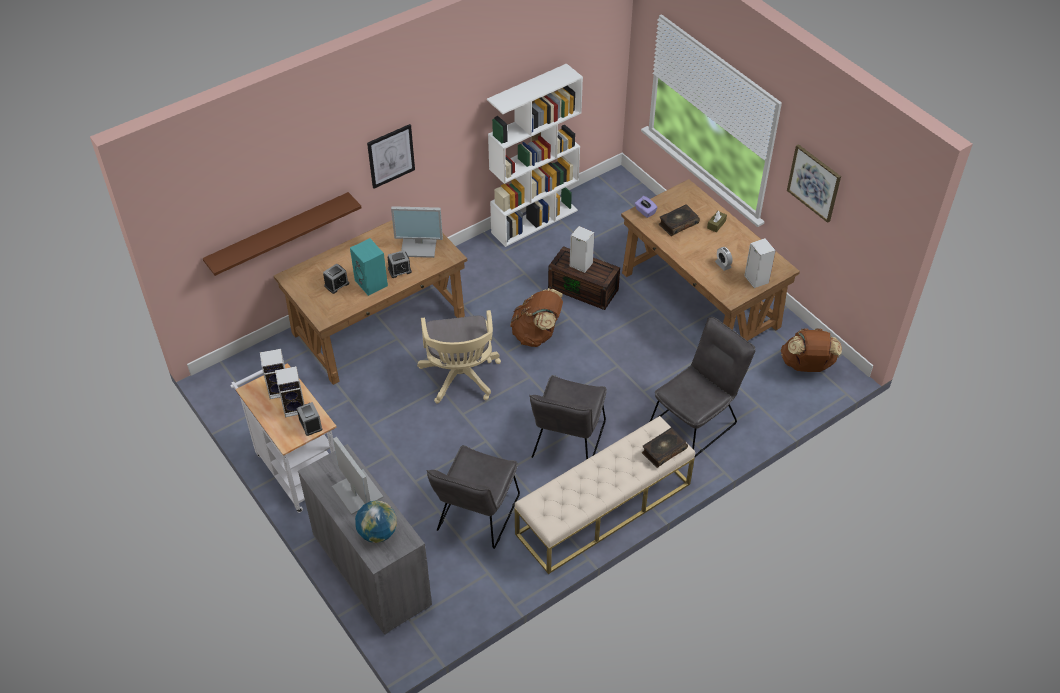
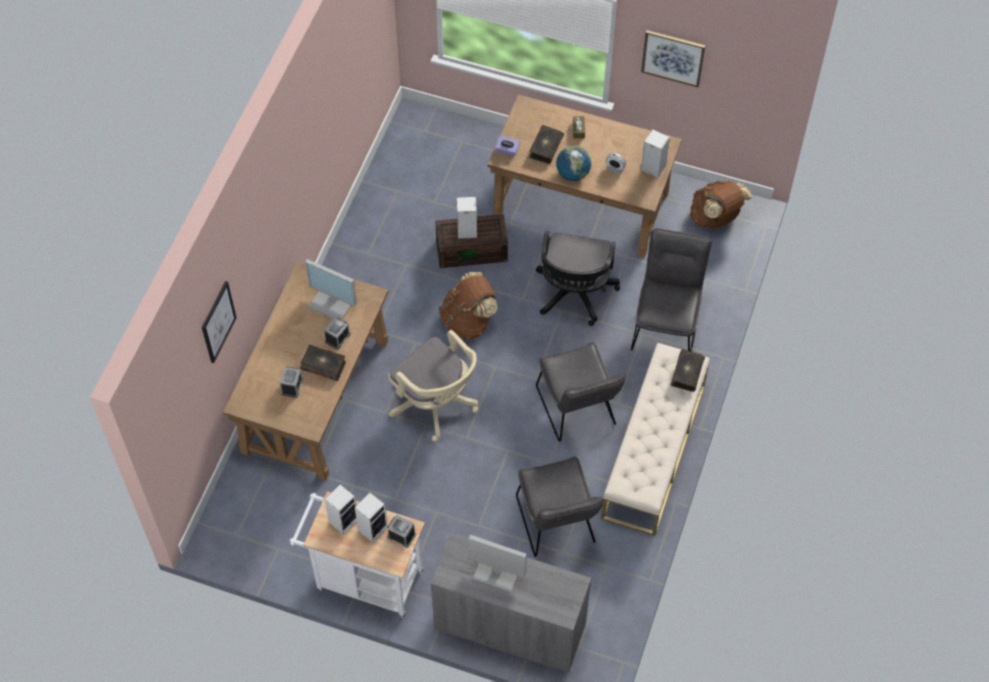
camera: 35 degrees left, 10 degrees up
(279, 234) = (218, 371): brown shelf -> none
(372, 283) = (324, 365): turquoise speaker -> book
(377, 532) = (546, 593): globe -> globe (572, 173)
(391, 156) = (273, 232): picture -> picture (218, 322)
(419, 246) = (334, 302): monitor -> monitor turned 60 degrees clockwise
(534, 221) = (370, 204): white bookcase -> none
(637, 360) = (574, 295): none -> black office chair

